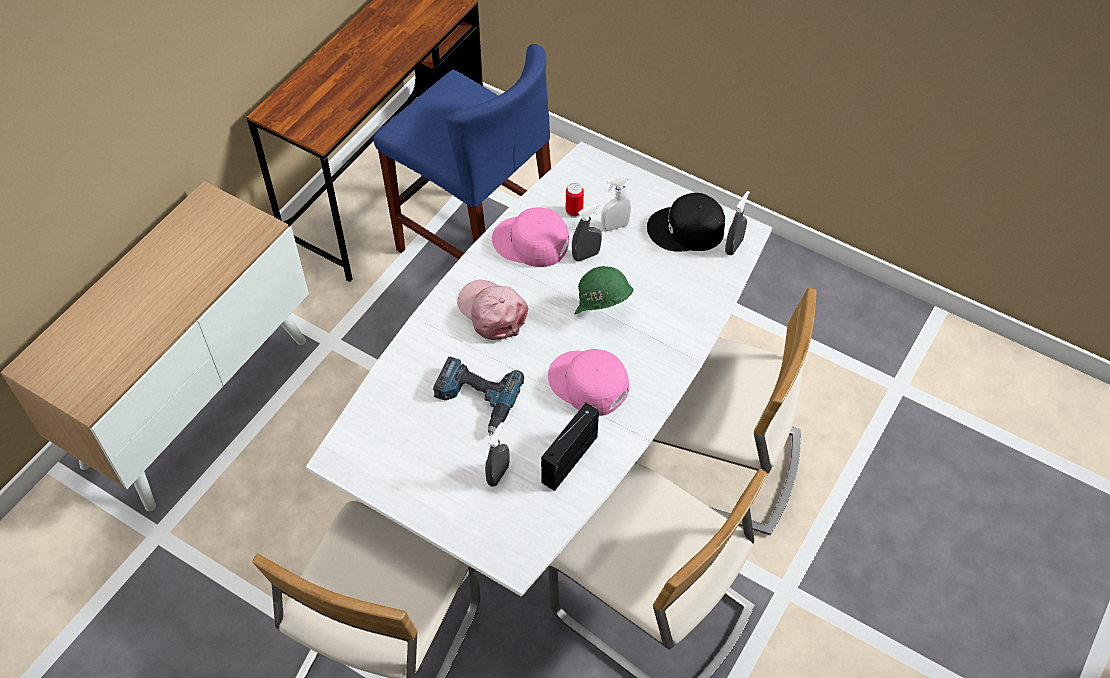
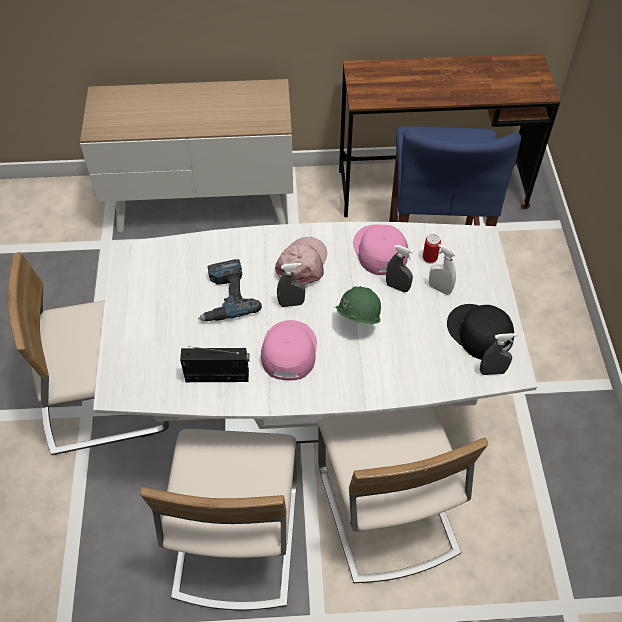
camera: 55 degrees right, 0 degrees up
(498, 475) = (175, 343): grey spray bottle -> grey spray bottle (291, 303)

